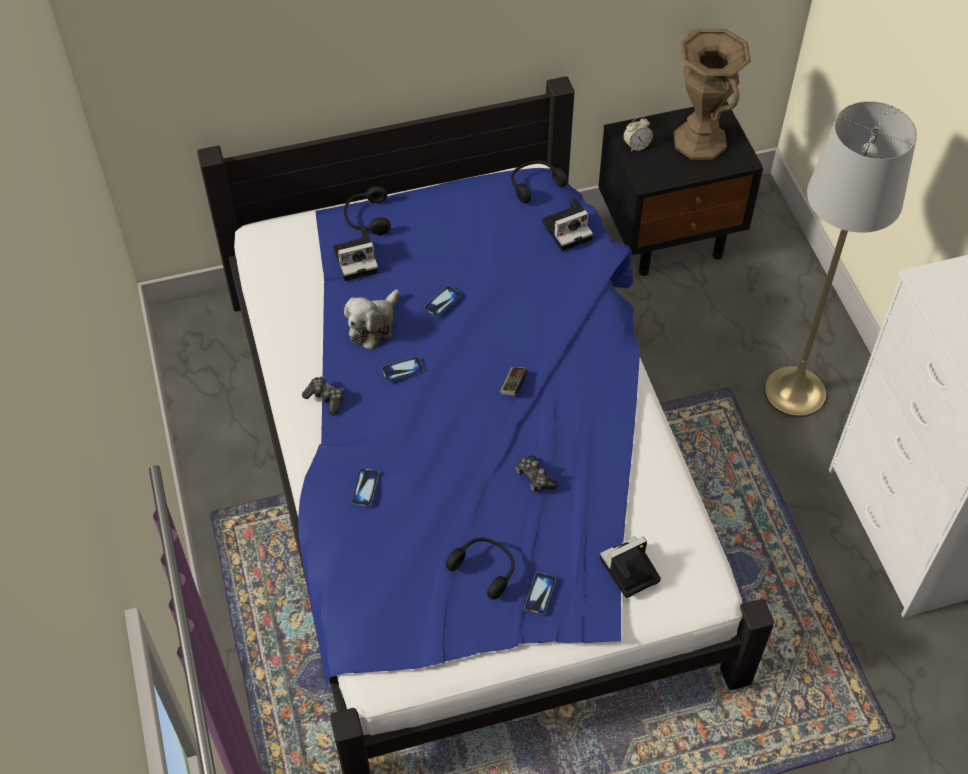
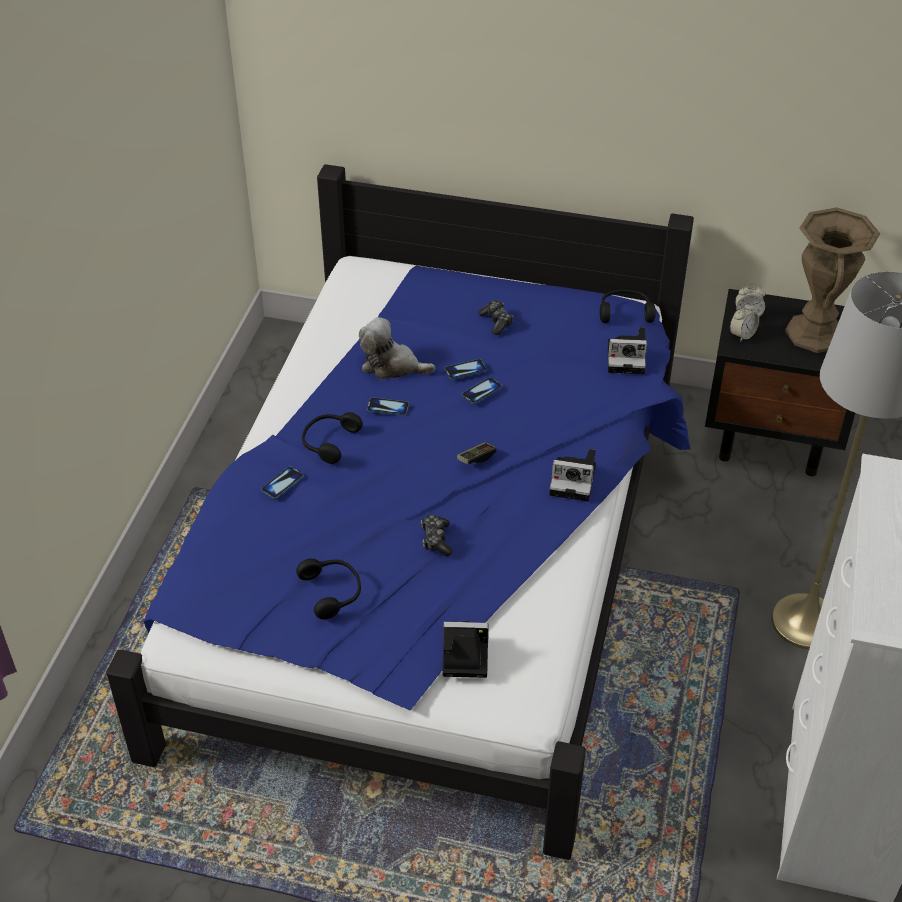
camera: 30 degrees right, 10 degrees down
(325, 398) = (306, 404): game controller -> game controller (496, 322)
(357, 260) = (418, 311): camera -> camera (575, 480)
(367, 218) = (453, 284): black headphones -> black headphones (329, 442)
(373, 325) = (392, 366): plush toy -> plush toy turned 45 degrees clockwise
(540, 594) = (365, 635): phone -> phone (481, 391)
(644, 167) = (742, 335): none -> alarm clock

